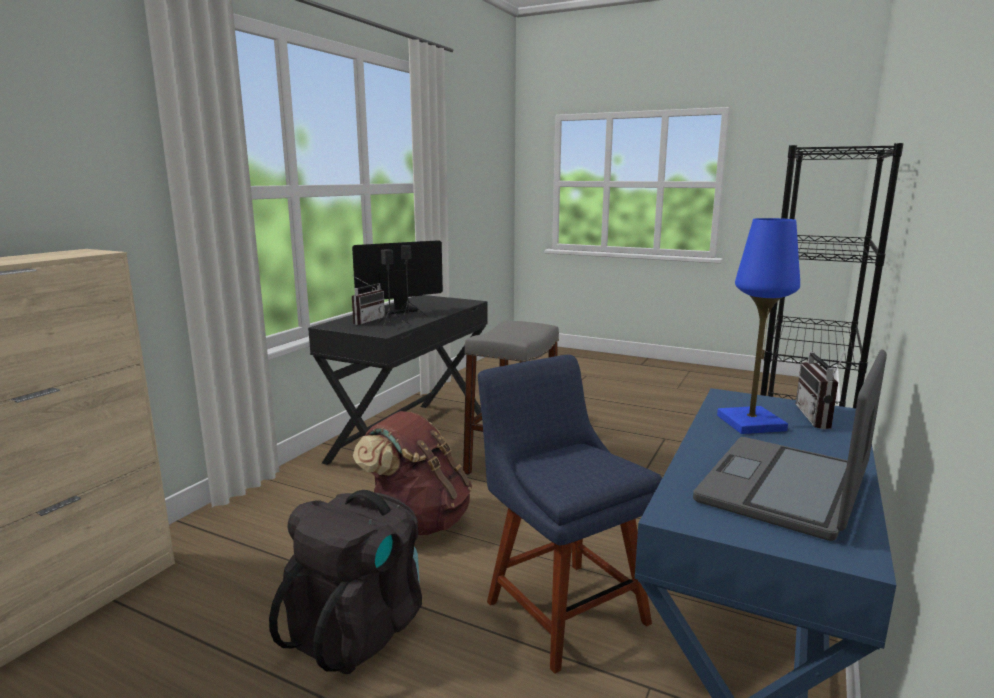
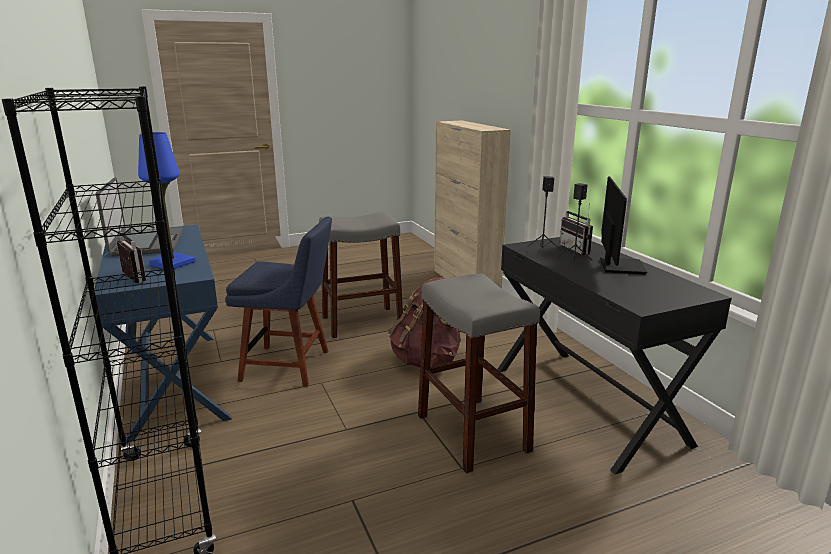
camera: 130 degrees right, 5 degrees up
(358, 628) = (362, 322): black backpack -> grey stool

